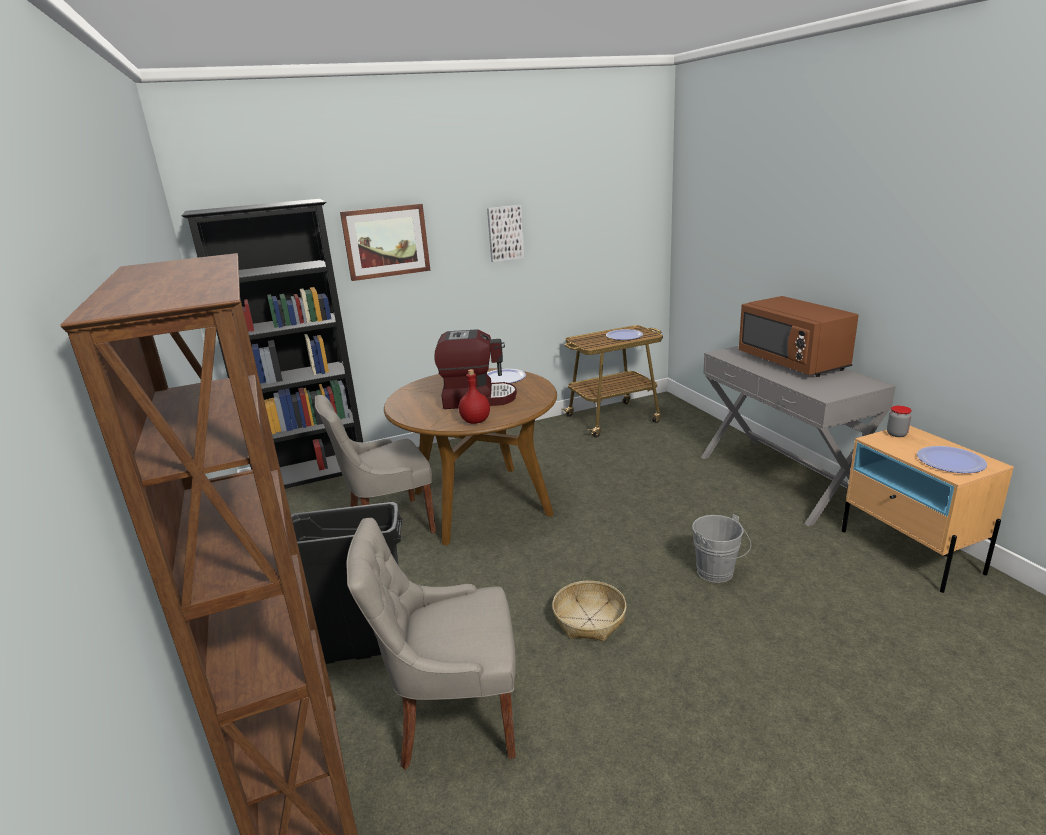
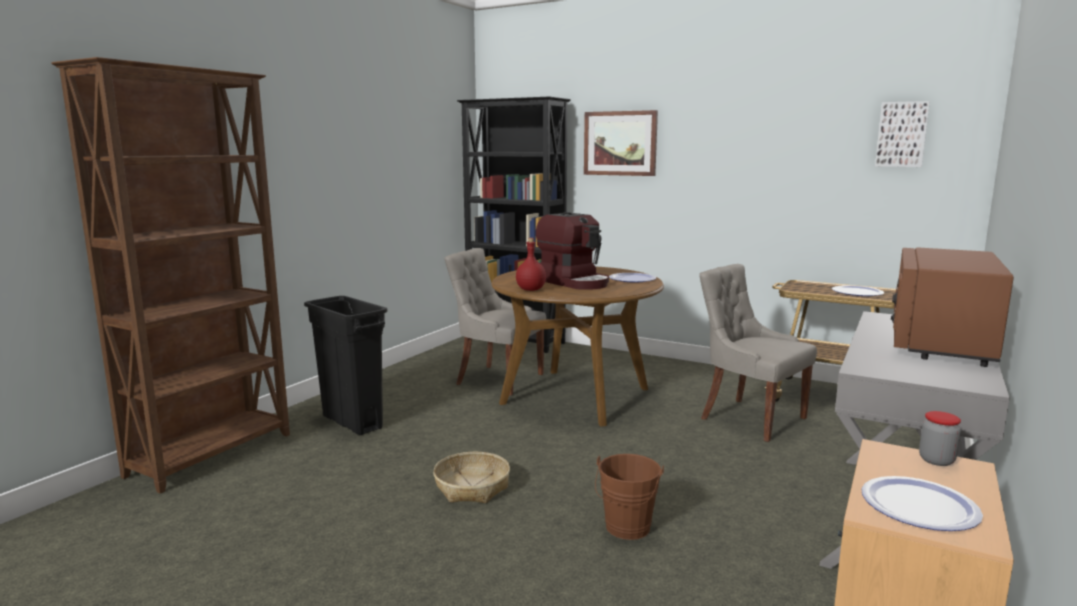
camera: 50 degrees right, 10 degrees down
(453, 717) = (308, 473): grey chair -> grey chair (750, 418)
(505, 233) = (741, 148): picture -> picture (901, 134)
(718, 574) = (626, 530): grey bucket -> brown bucket

